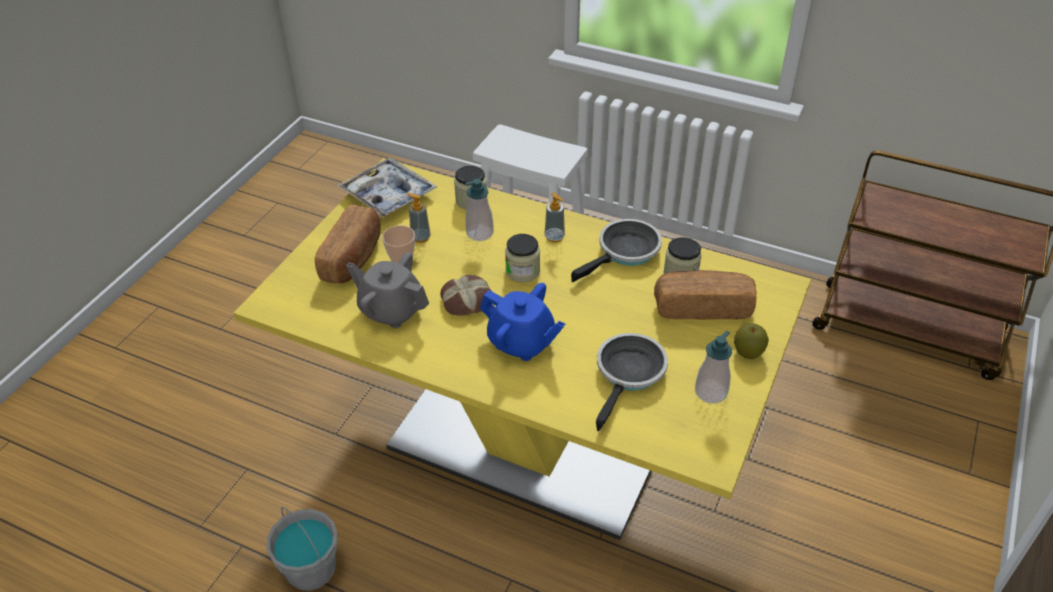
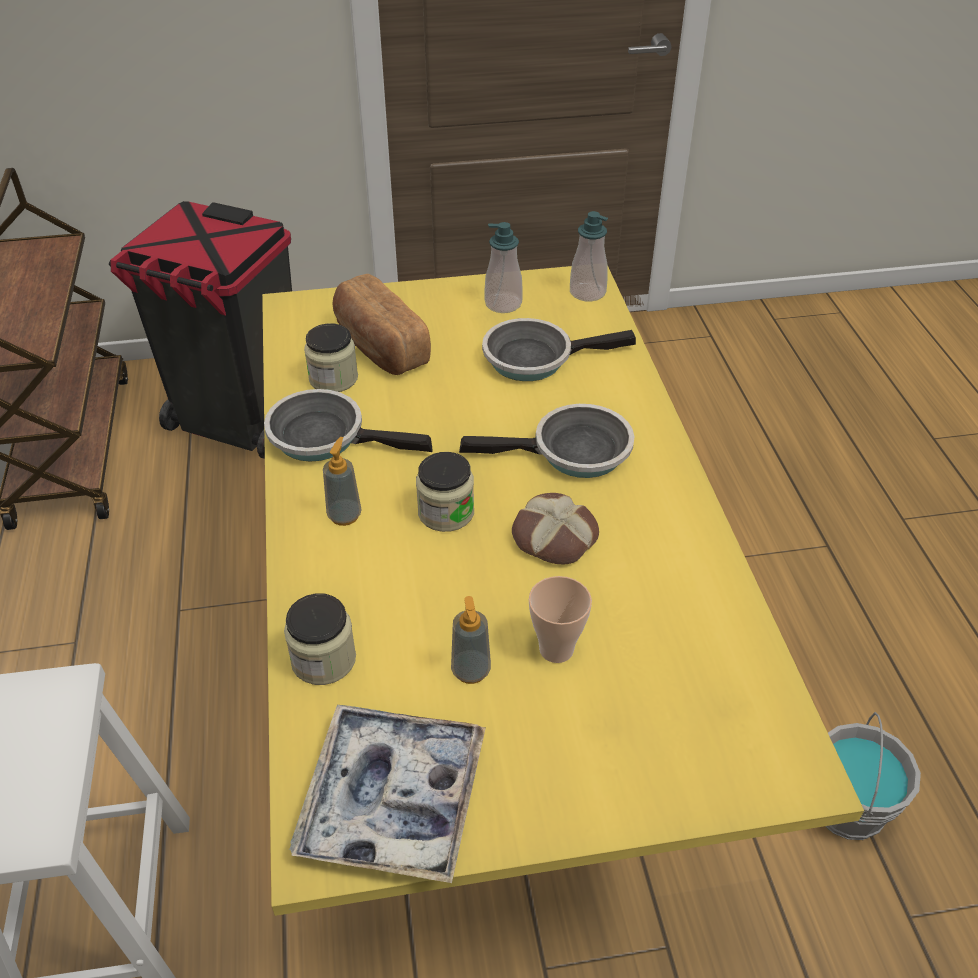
camera: 125 degrees left, 0 degrees up
(353, 258) = (595, 730): bread -> none
(391, 310) = (649, 605): grey teapot -> none
(479, 233) = (400, 602): soap dispenser -> soap dispenser (587, 292)
(521, 342) = (573, 452): blue teapot -> frying pan
(748, 352) = (423, 299): apple -> none
(894, 427) = (240, 422): none -> black trash can

